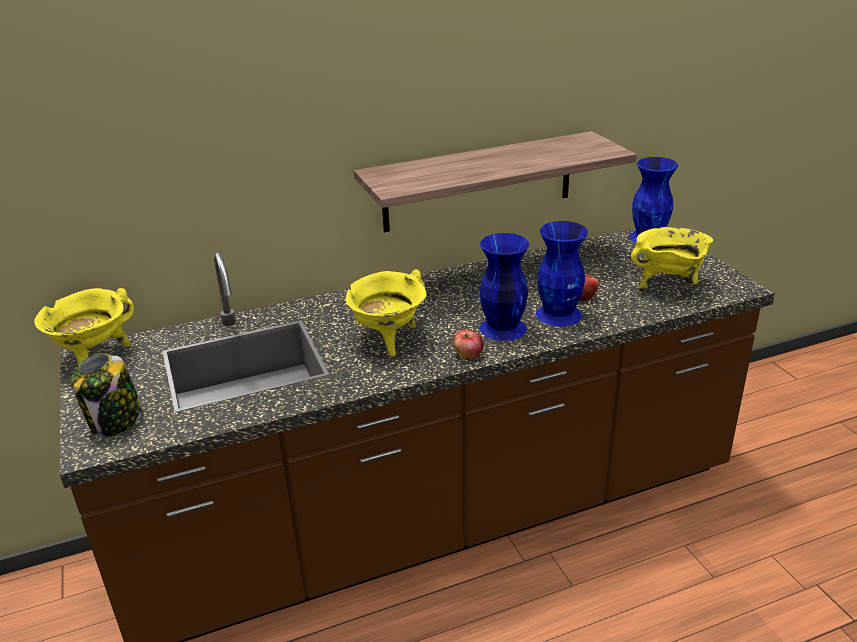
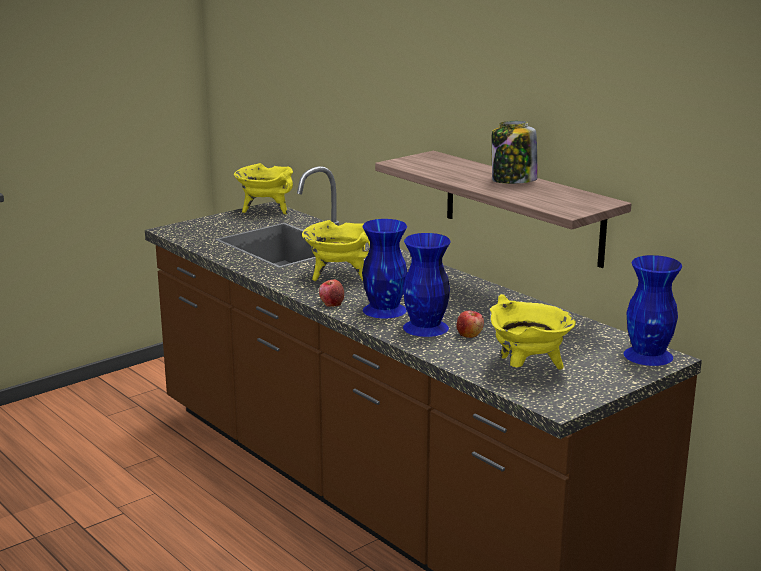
camera: 70 degrees right, 10 degrees down
(116, 422) = (198, 229): jar -> jar (513, 181)

